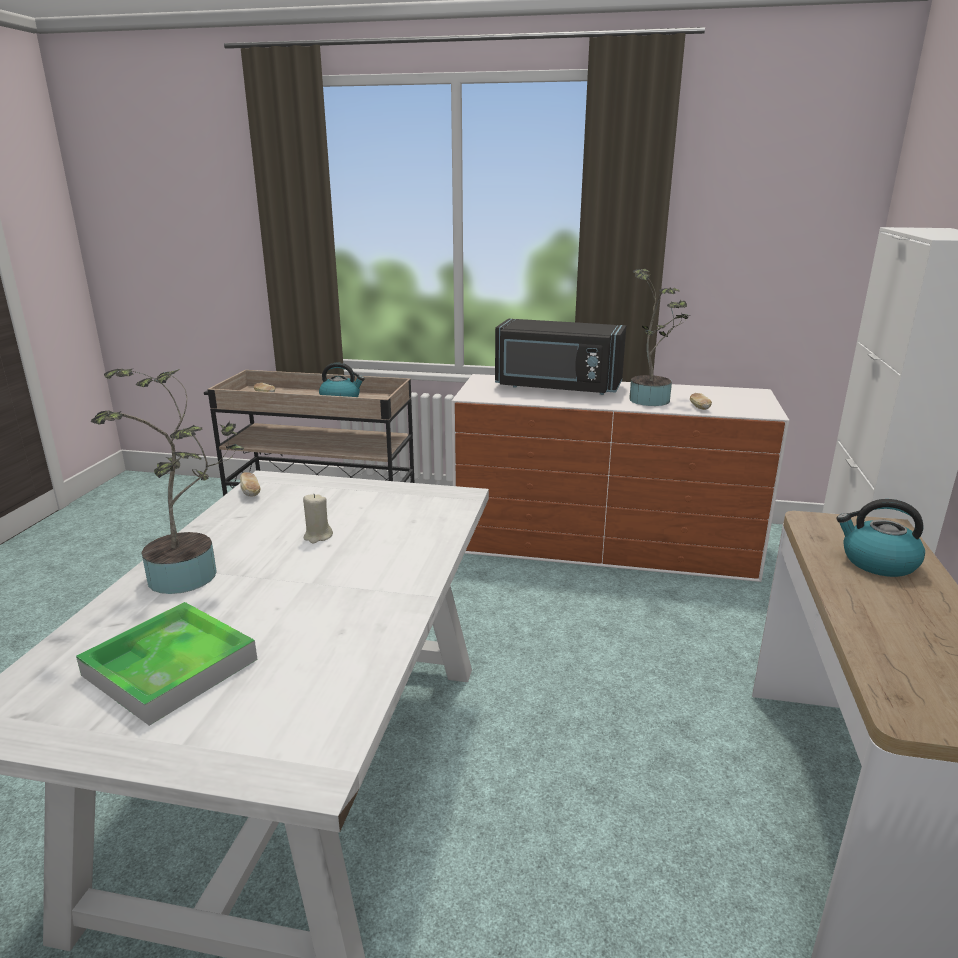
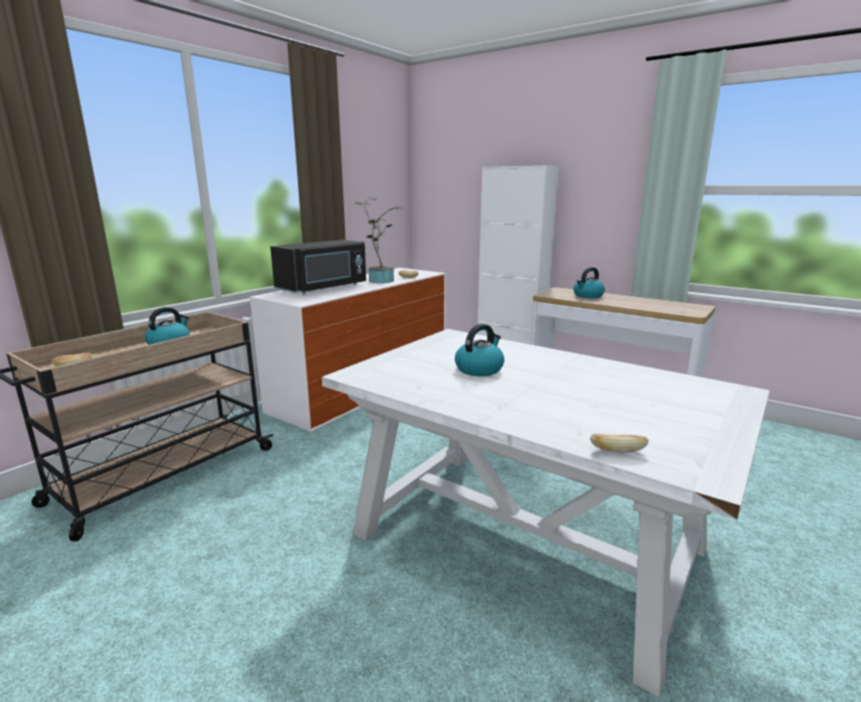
camera: 65 degrees left, 5 degrees down
(170, 667) = (643, 417): tray -> none
(191, 575) = (512, 406): potted plant -> none
(251, 492) = (372, 380): bread -> bread (617, 451)
(317, 536) = (479, 369): beige candle -> kettle

